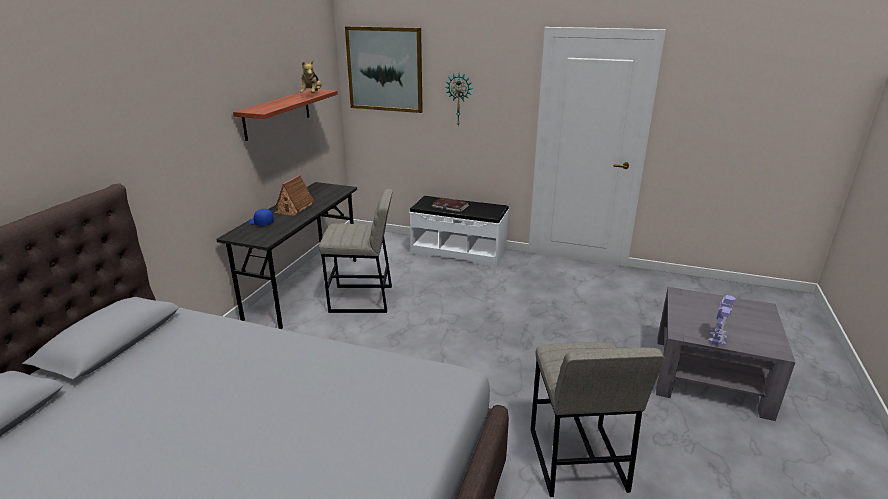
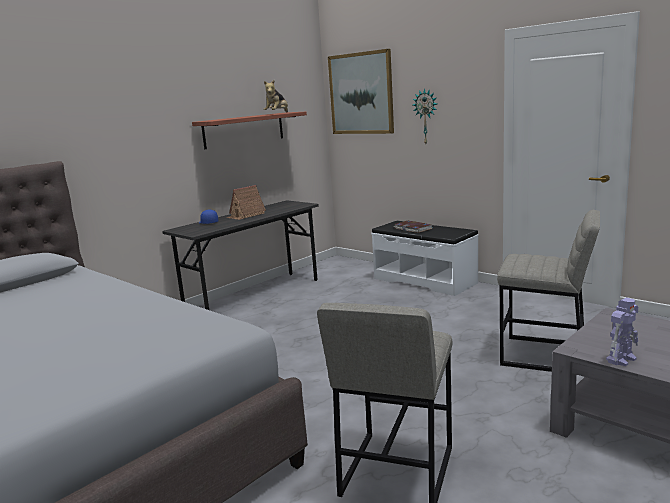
camera: 25 degrees right, 10 degrees down
(363, 299) = (298, 309): grey chair -> grey chair (546, 355)

